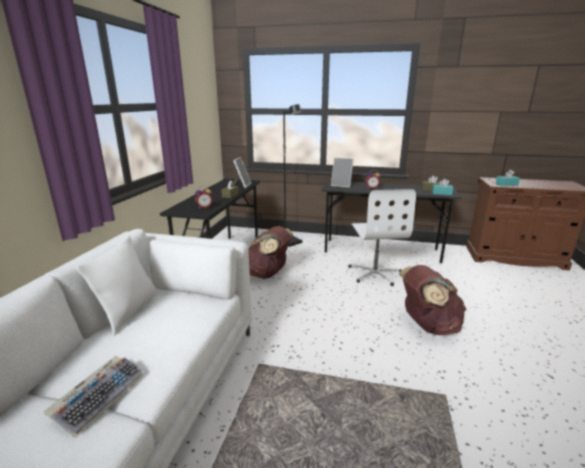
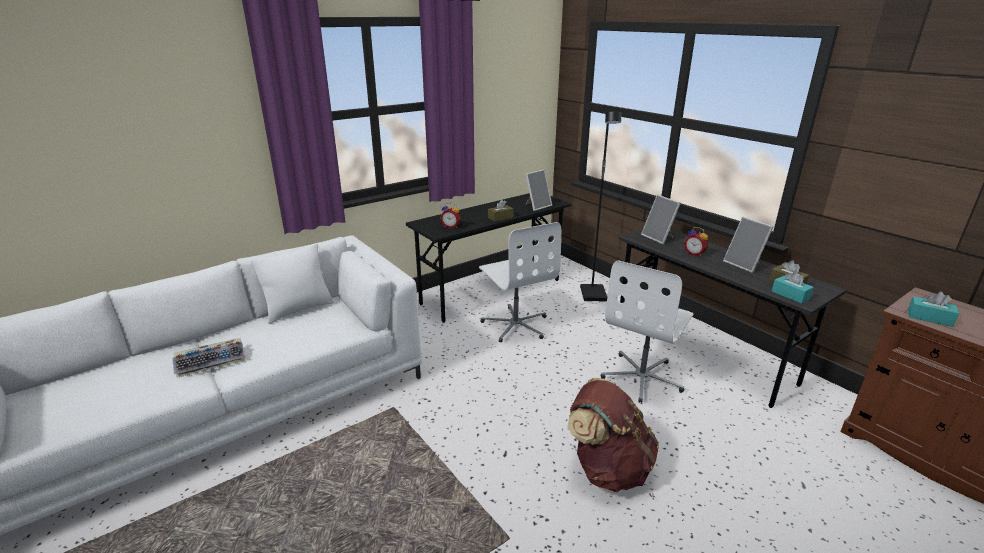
camera: 40 degrees right, 5 degrees up
(268, 274) = (516, 325): brown backpack -> white office chair
(400, 187) = (744, 264): none -> picture frame

